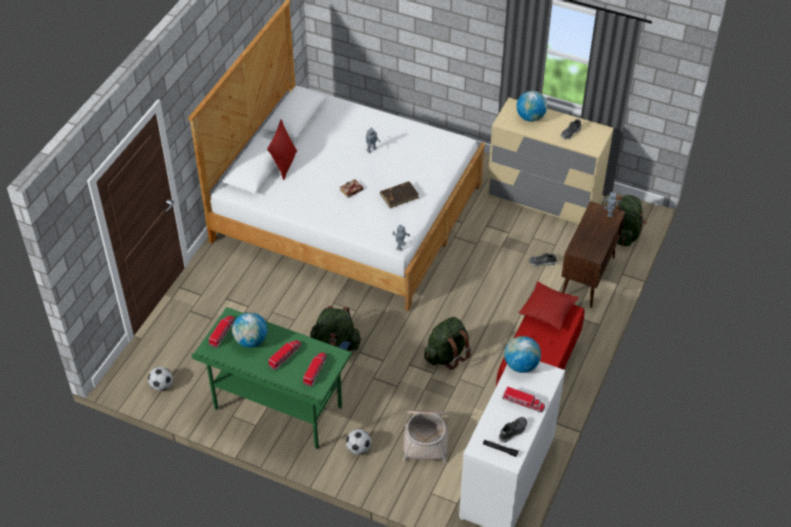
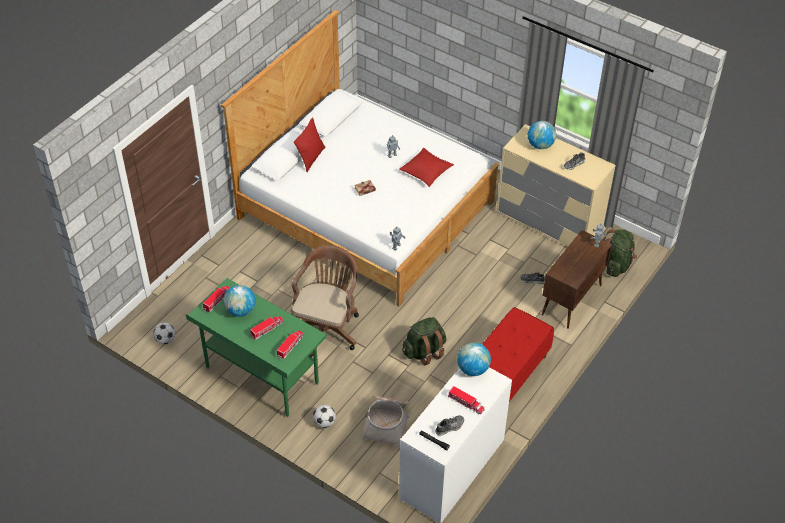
camera: 10 degrees right, 0 degrees up
(336, 345) = (327, 327): green backpack -> brown office chair
(399, 195) = (406, 200): brown book -> none
(548, 310) = (519, 323): red pillow -> red pillow (426, 171)

